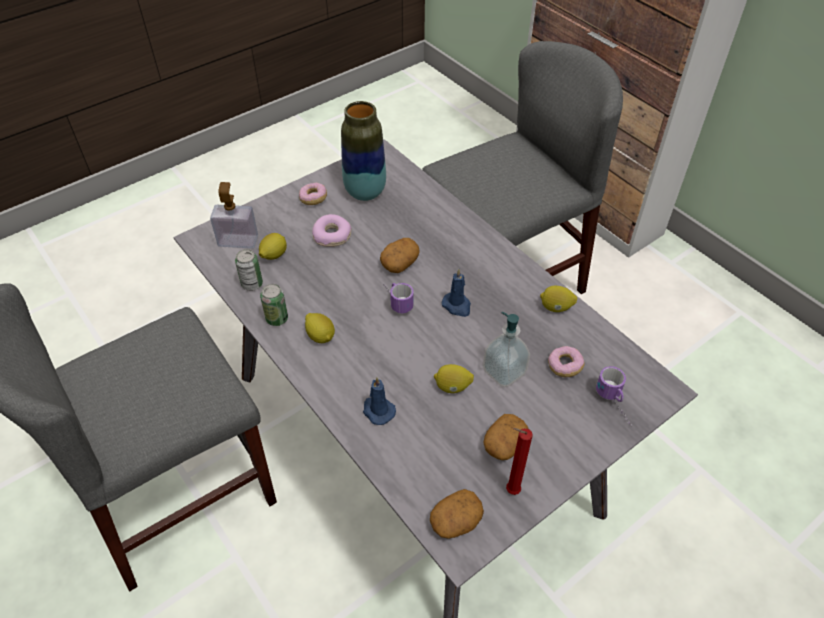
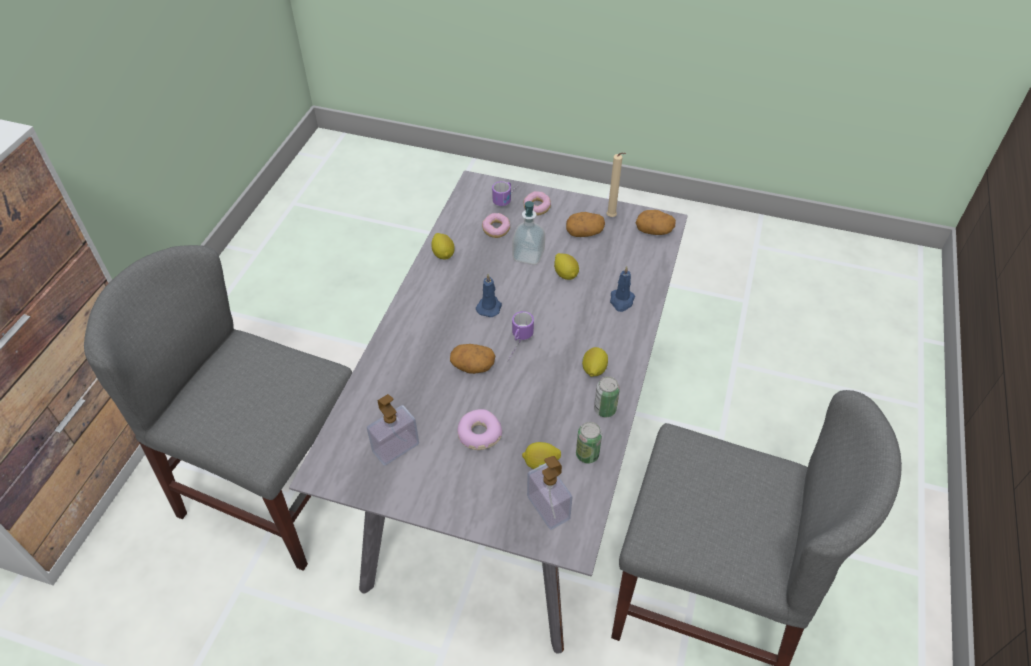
camera: 125 degrees left, 0 degrees up
(313, 199) = (439, 486): donut -> donut (537, 208)
(365, 192) = (395, 448): vase -> soap dispenser
(510, 491) = (612, 218): red candle -> beige candle

